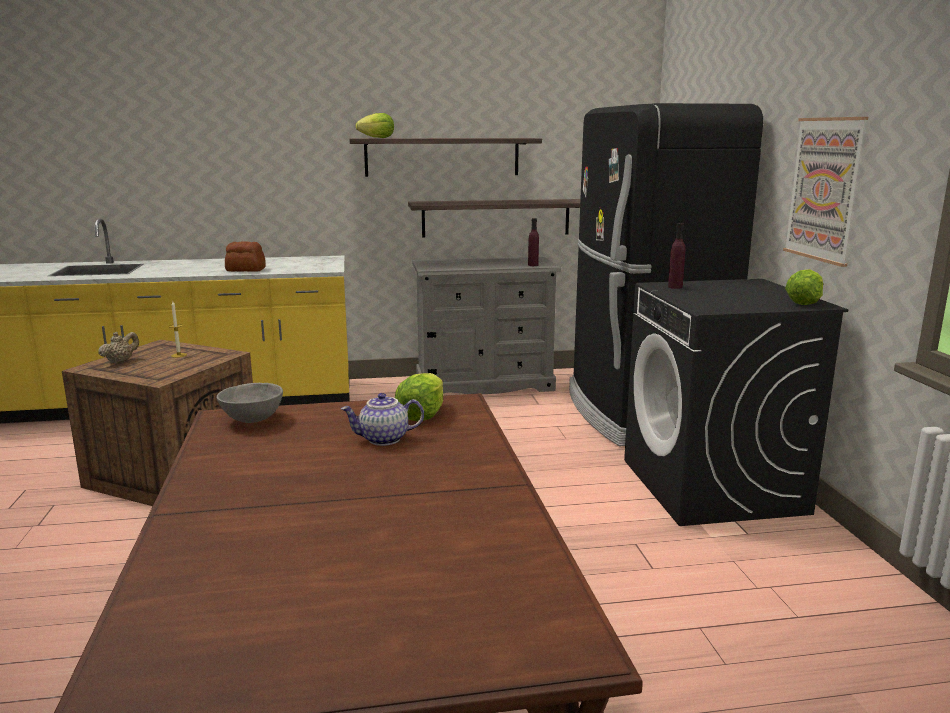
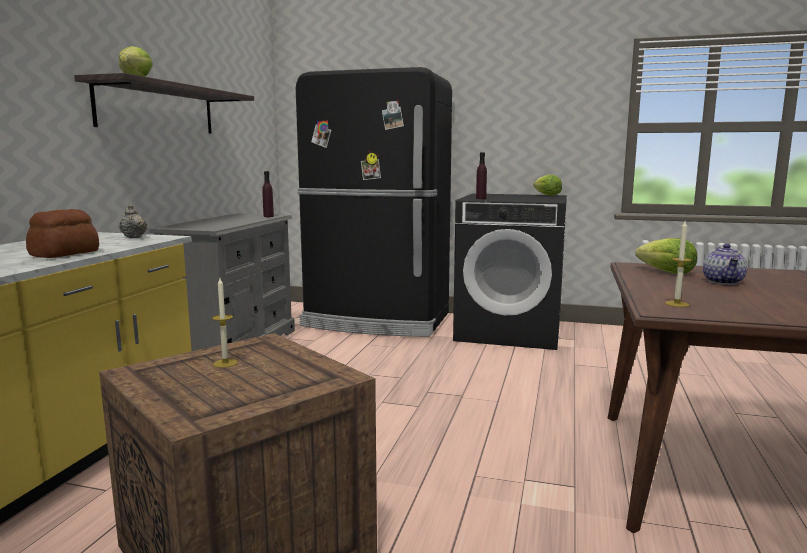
camera: 65 degrees left, 5 degrees down
(120, 361) = (195, 397): beige teapot -> beige teapot (133, 237)
(251, 420) = (677, 304): grey bowl -> candle
(496, 218) = (200, 177): shelf -> none
(824, 189) = (523, 129): picture -> none

